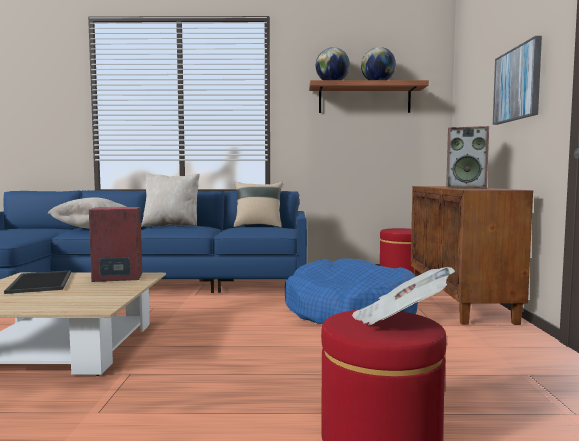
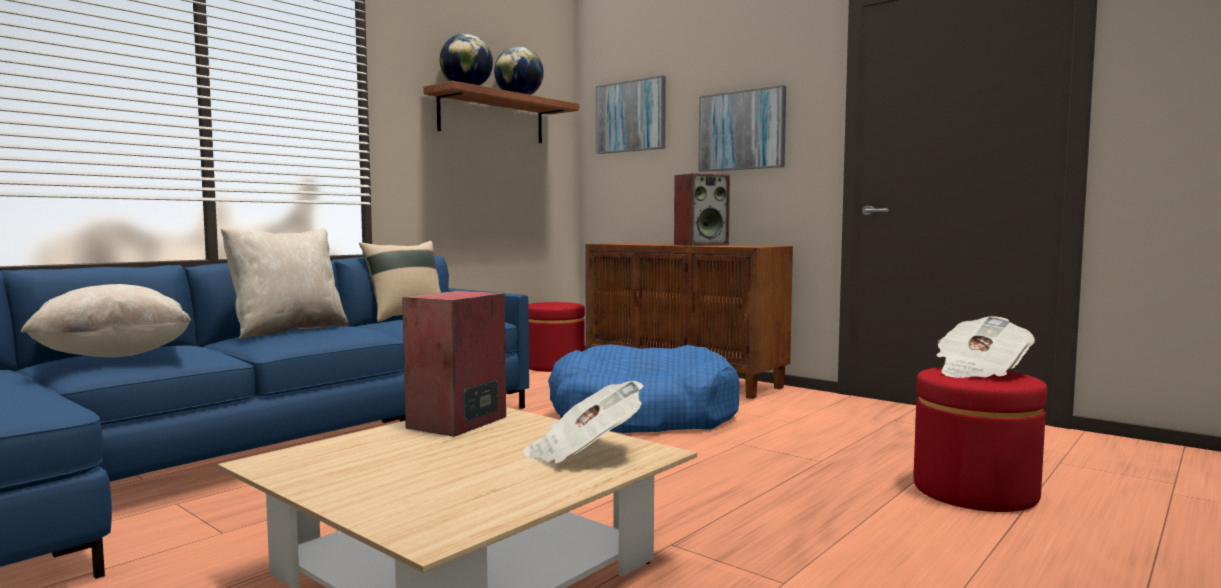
camera: 50 degrees left, 0 degrees up
(39, 282) = (371, 460): tray -> none
(83, 300) = (583, 453): none -> newspaper
(470, 83) = (631, 116): none -> picture

